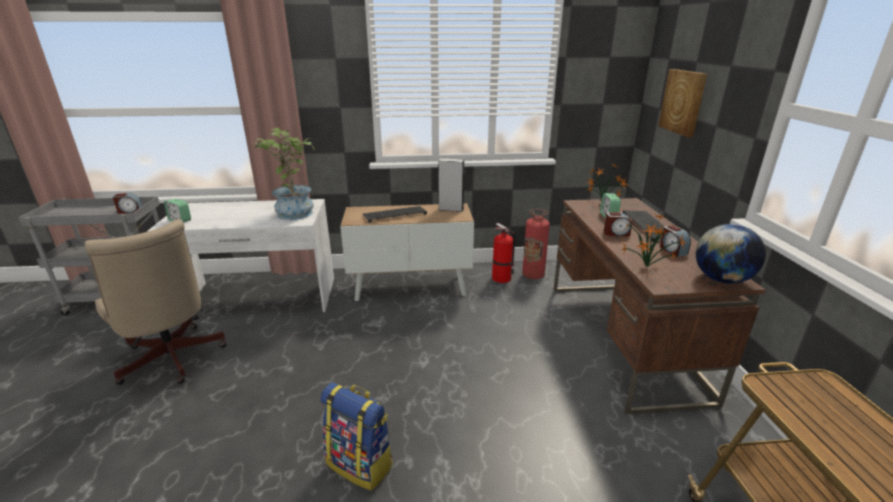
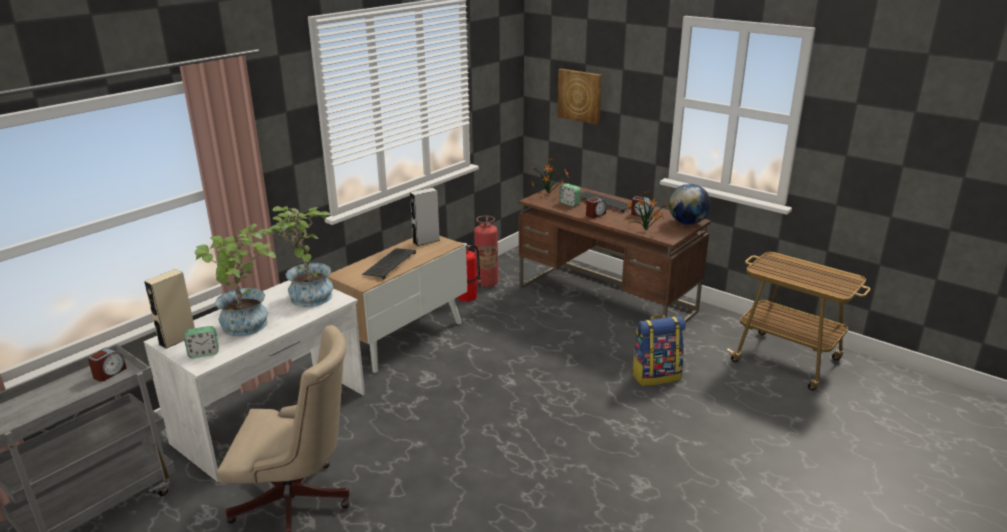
camera: 45 degrees left, 0 degrees up
(192, 208) = (177, 339): none -> beige speaker
(227, 216) = (246, 328): none -> potted plant
(361, 464) = (571, 452): backpack -> backpack (656, 375)

